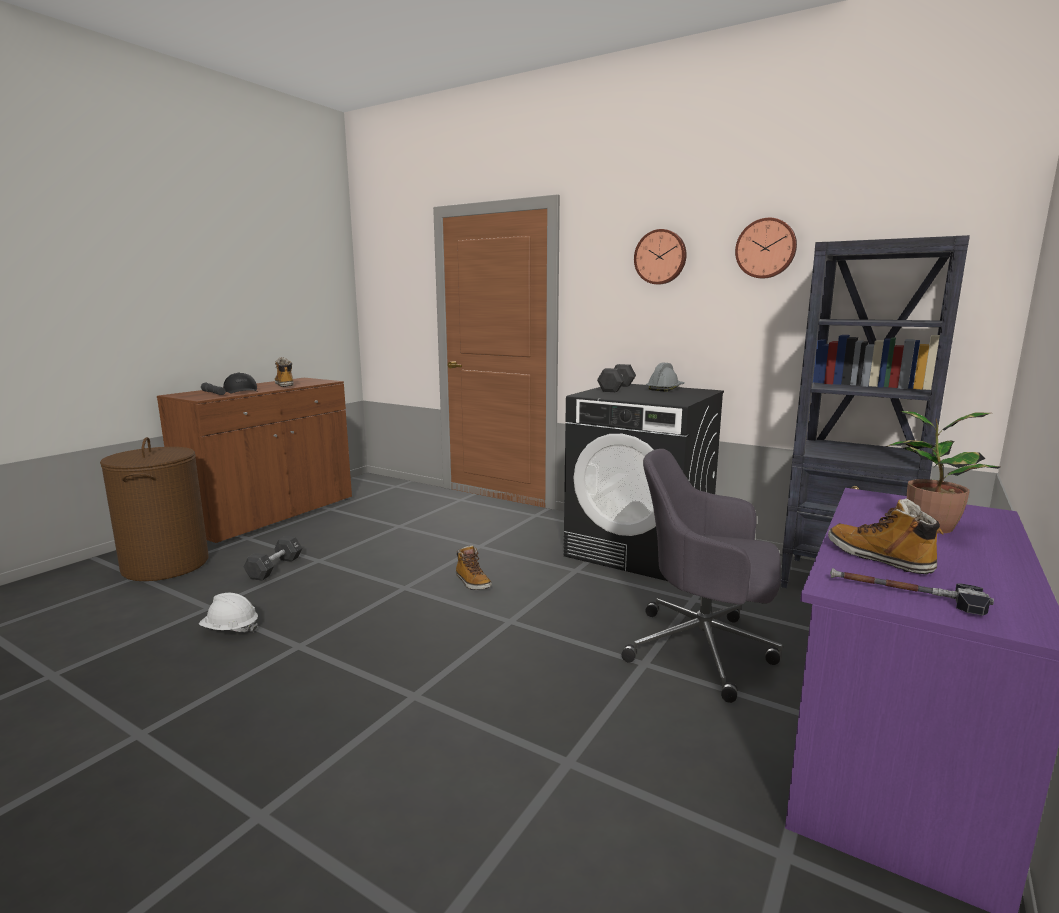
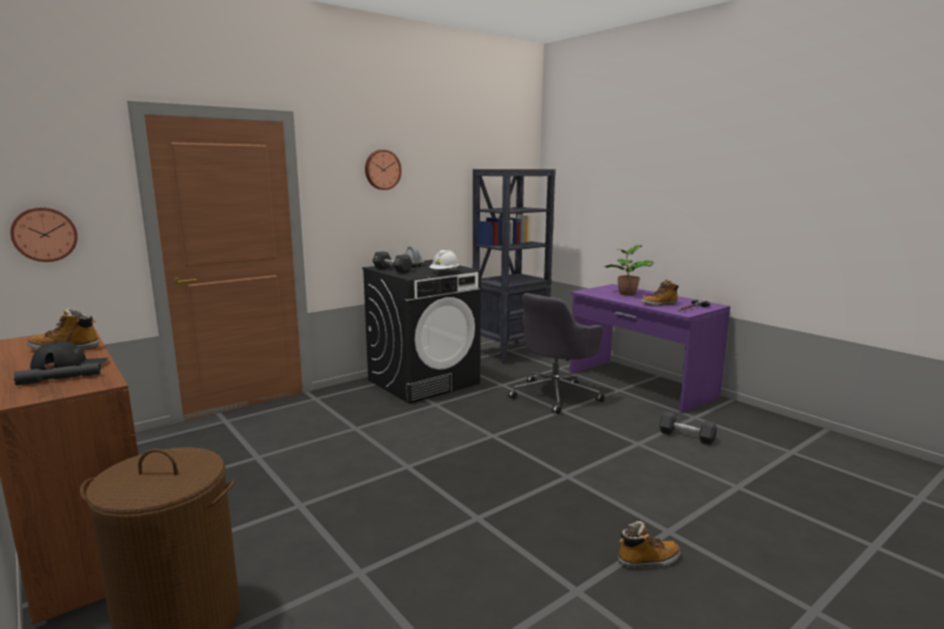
camera: 70 degrees left, 0 degrees up
(230, 629) = (422, 555): white hard hat -> white hard hat (445, 272)
(275, 568) = (291, 532): black dumbbell -> black dumbbell (686, 436)
(472, 582) = (423, 439): boot -> boot (648, 560)
(766, 248) = (443, 167): wall clock -> wall clock (44, 234)

